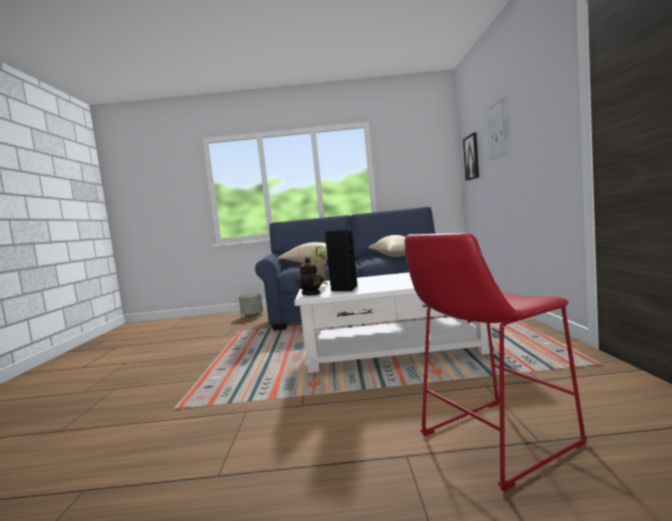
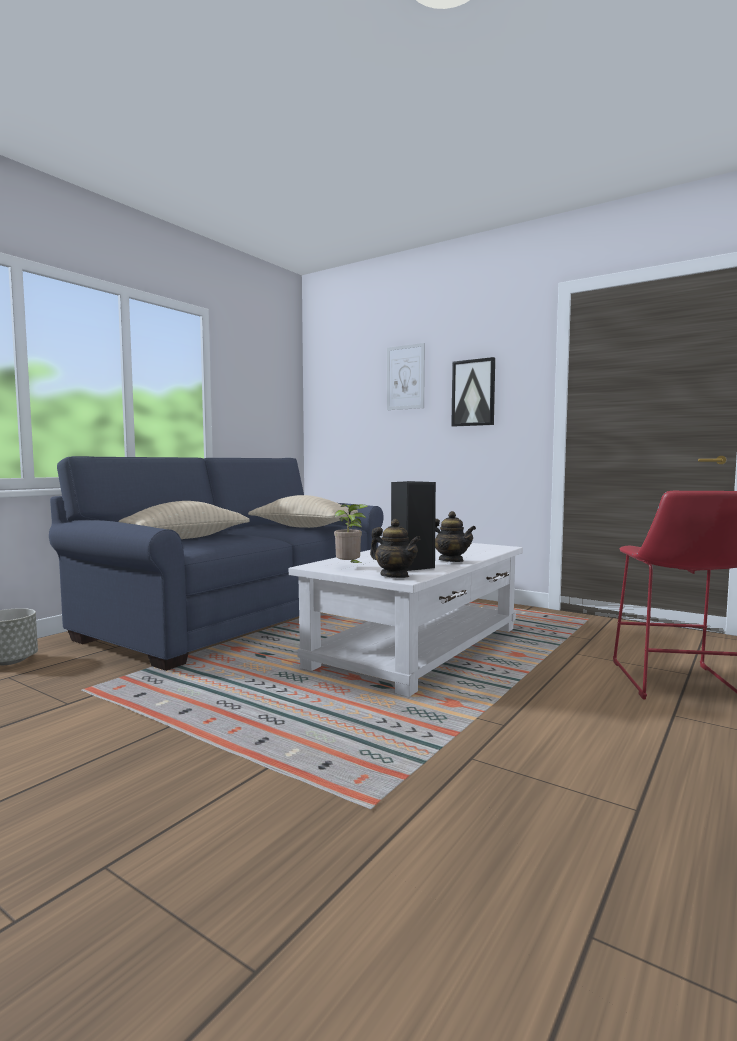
camera: 55 degrees left, 0 degrees up
(385, 287) = (451, 560): none -> teapot
(472, 157) = (340, 400): picture -> picture (473, 393)

